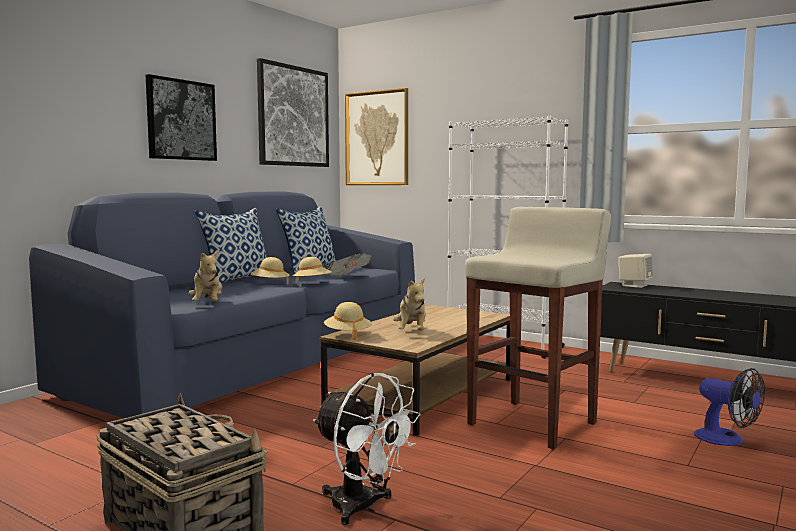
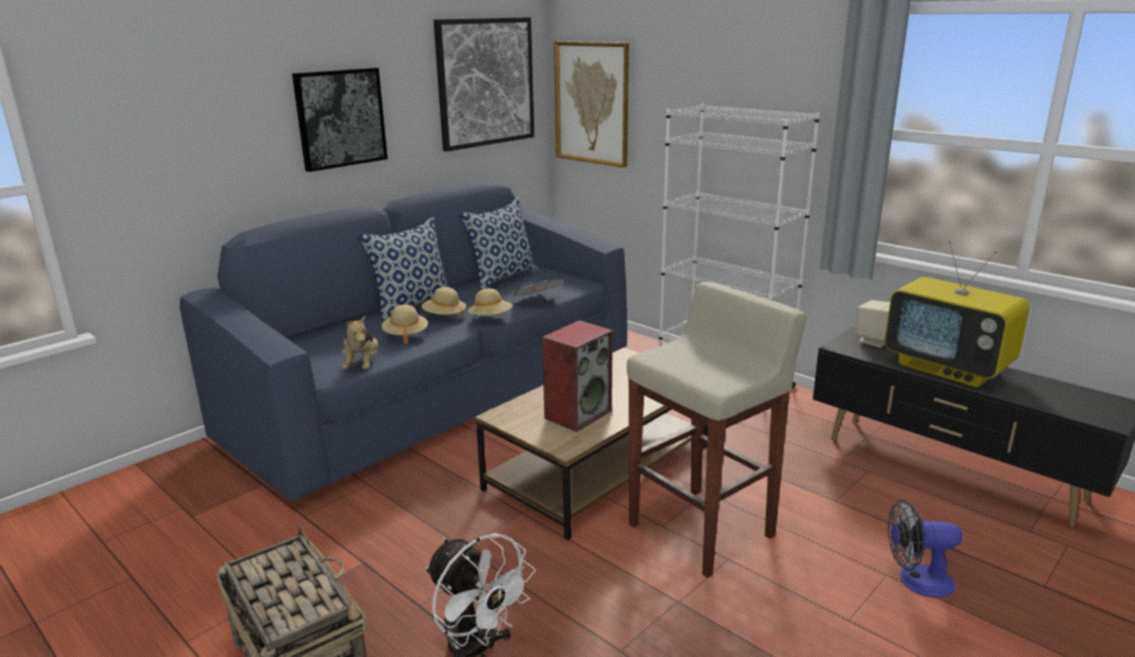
camera: 10 degrees right, 15 degrees up
(347, 335) = (505, 415): beige hat -> beige hat (405, 335)
(411, 332) = (578, 414): plush toy -> speaker
(700, 293) = (948, 368): none -> television
(727, 440) = (916, 580): fan -> fan turned 120 degrees clockwise

